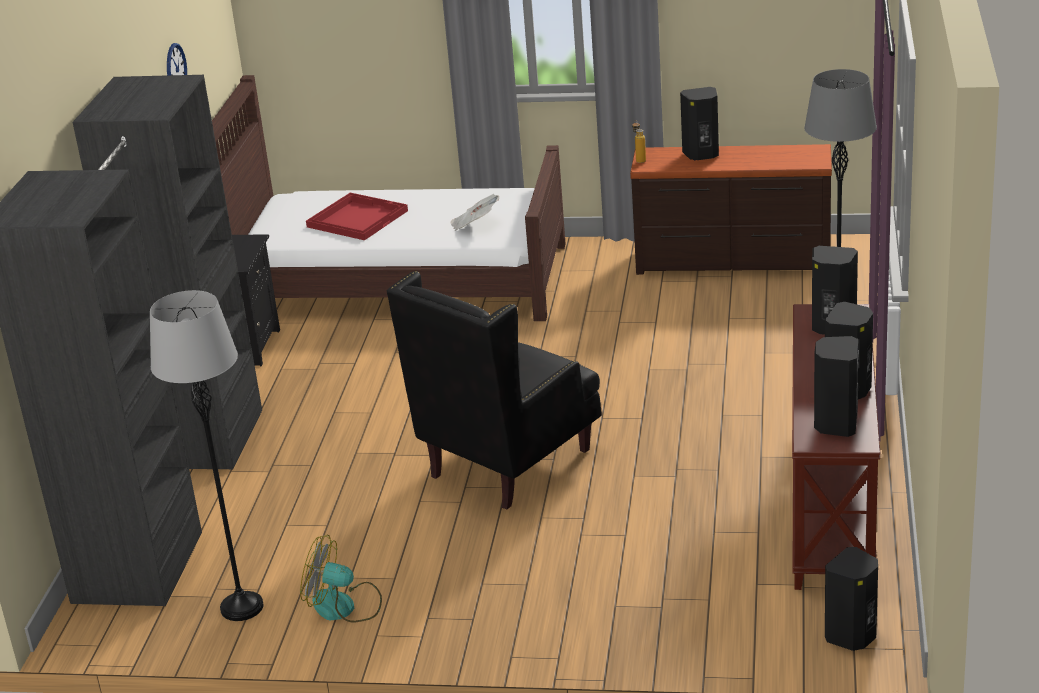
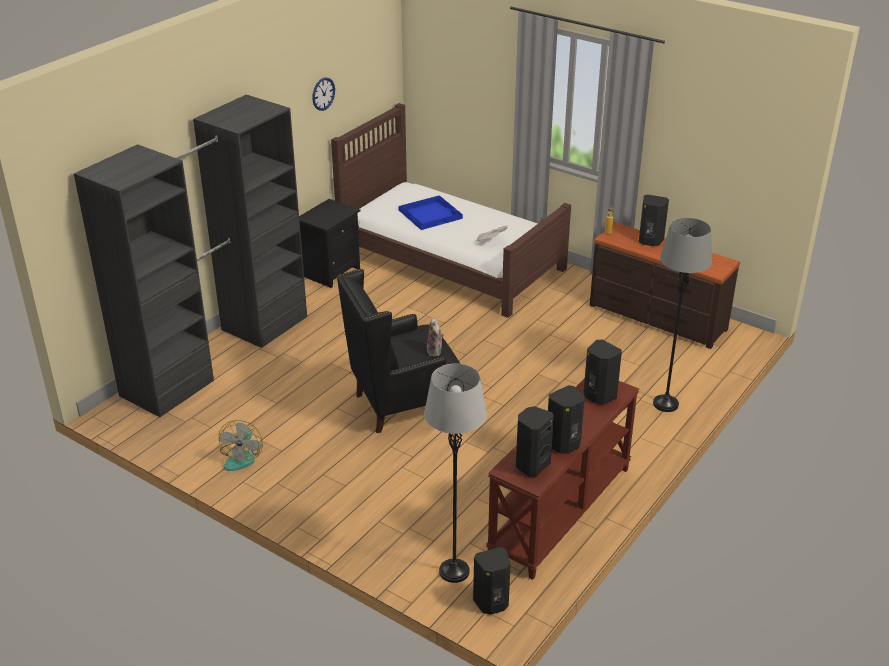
camera: 25 degrees right, 5 degrees up
(242, 607) = (194, 434): grey floor lamp -> grey floor lamp (454, 571)
(344, 607) = (242, 457): fan -> fan turned 120 degrees counterclockwise
(357, 218) = (430, 214): red tray -> blue tray
(546, 363) = (435, 351): none -> plush toy

